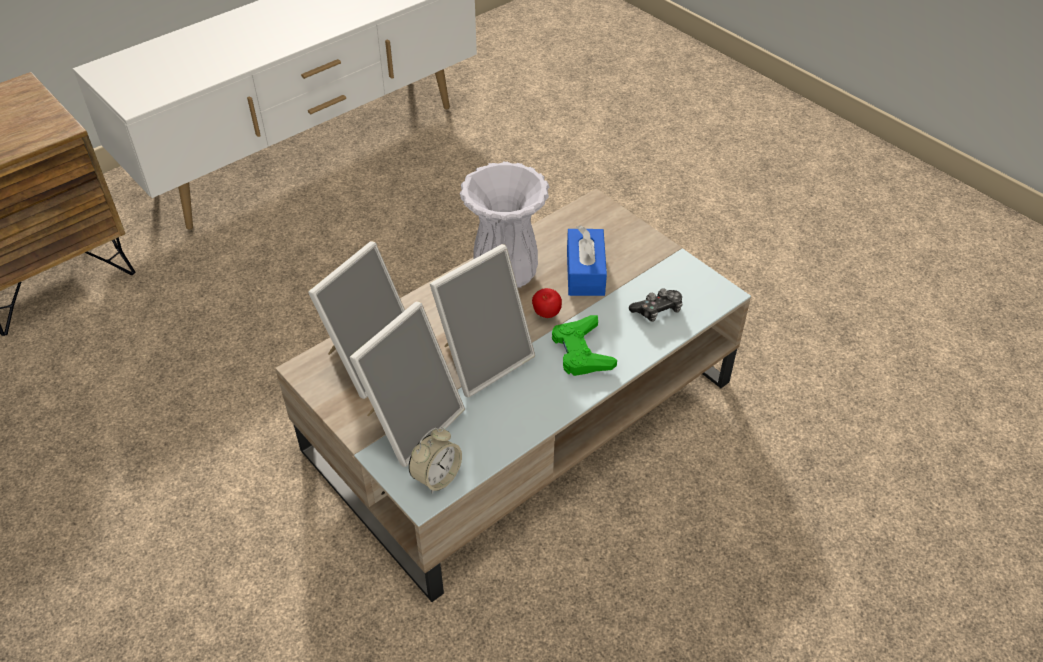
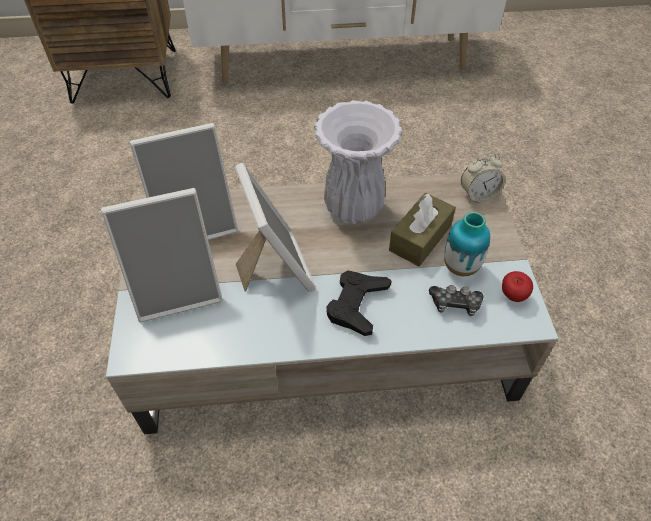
camera: 35 degrees right, 5 degrees up
(437, 477) = (153, 345): alarm clock -> alarm clock (478, 195)
(483, 359) = (274, 268): picture frame -> picture frame turned 105 degrees counterclockwise
(546, 315) = (356, 258): apple -> apple (512, 296)
(581, 351) = (357, 305): green game controller -> black game controller
(585, 272) = (420, 238): blue tissue box -> brown tissue box
(637, 279) = (460, 267): none -> vase

